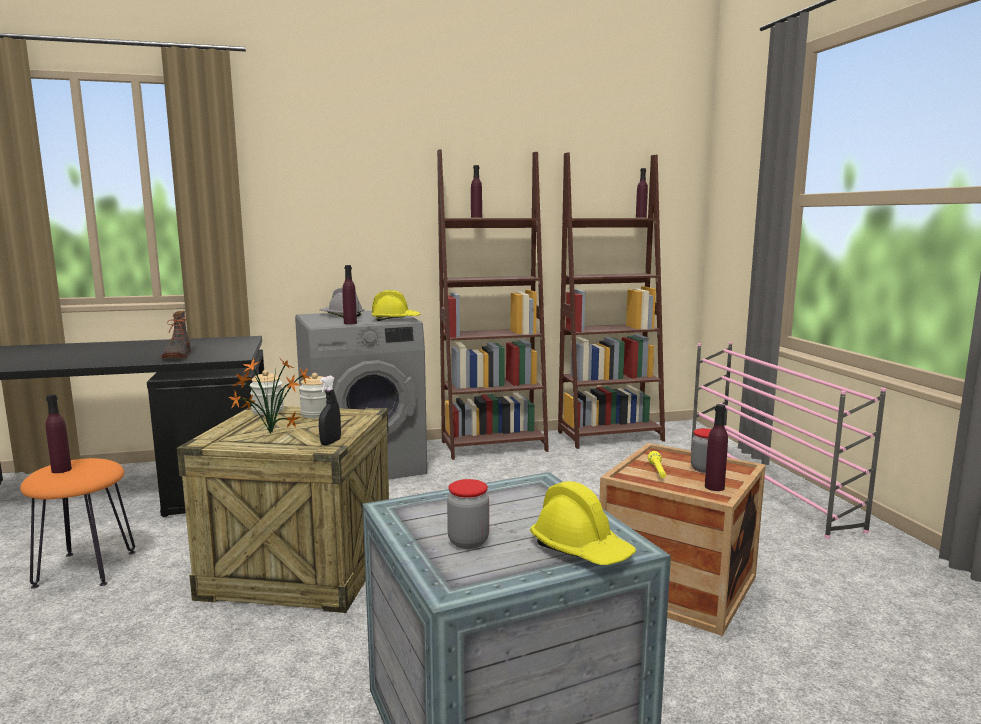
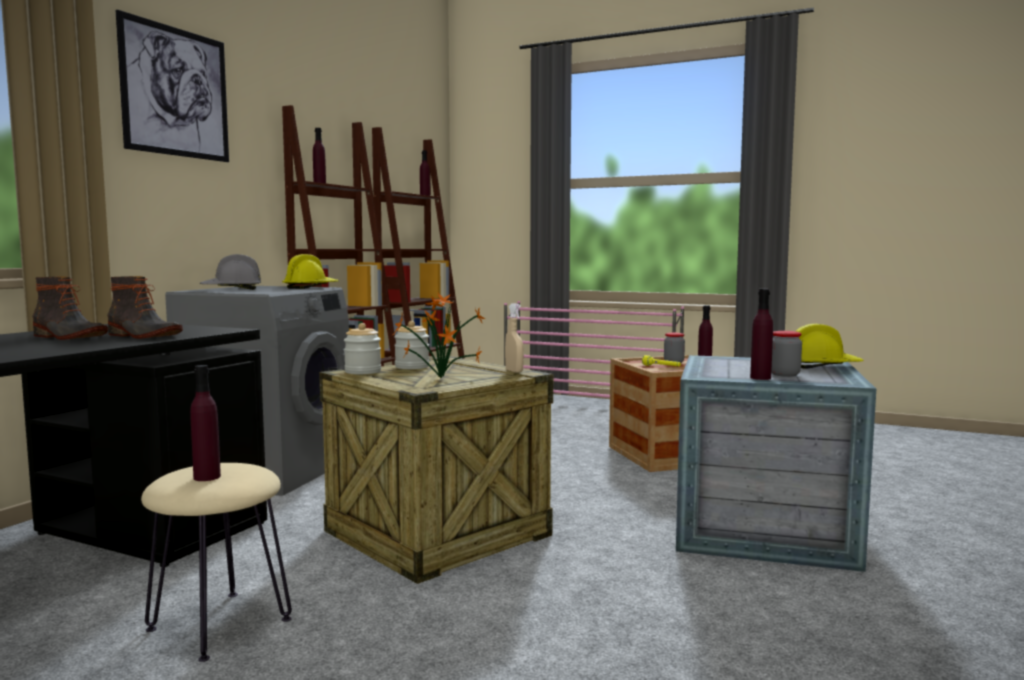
camera: 50 degrees left, 5 degrees down
(85, 569) = (219, 624): orange stool -> beige stool
(156, 349) = (68, 337): none -> boot
(327, 155) = (176, 92): none -> picture
(330, 442) = (514, 371): black spray bottle -> beige spray bottle
(350, 323) = (288, 290): purple bottle -> purple bottle (760, 378)

